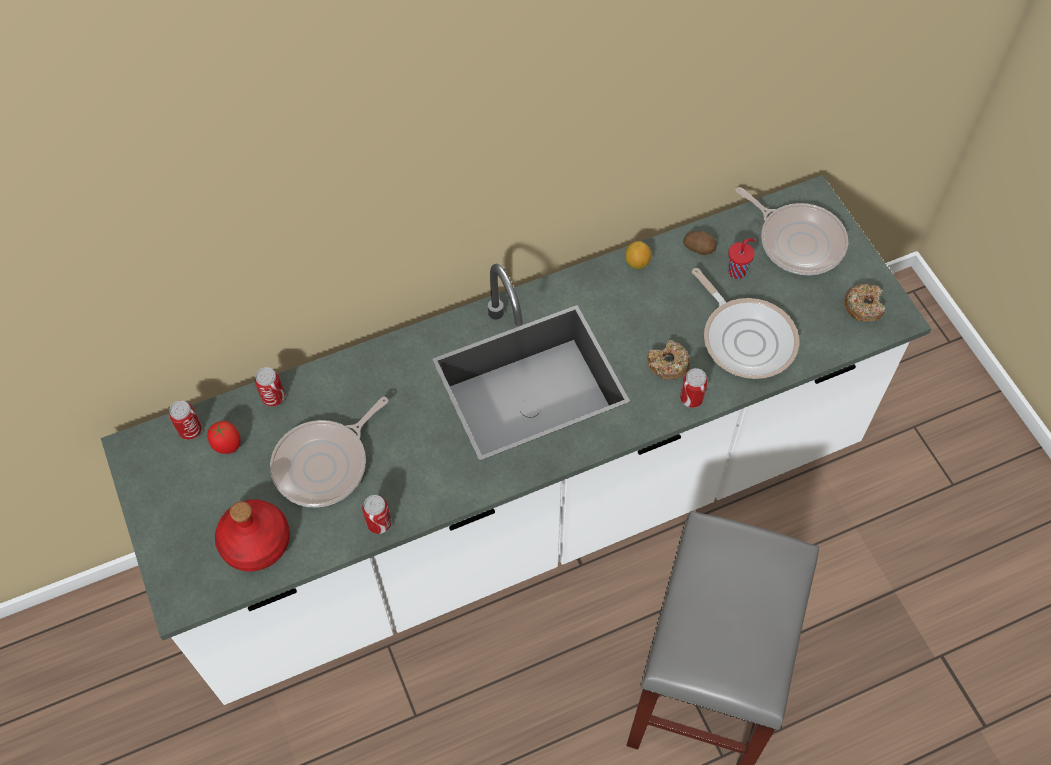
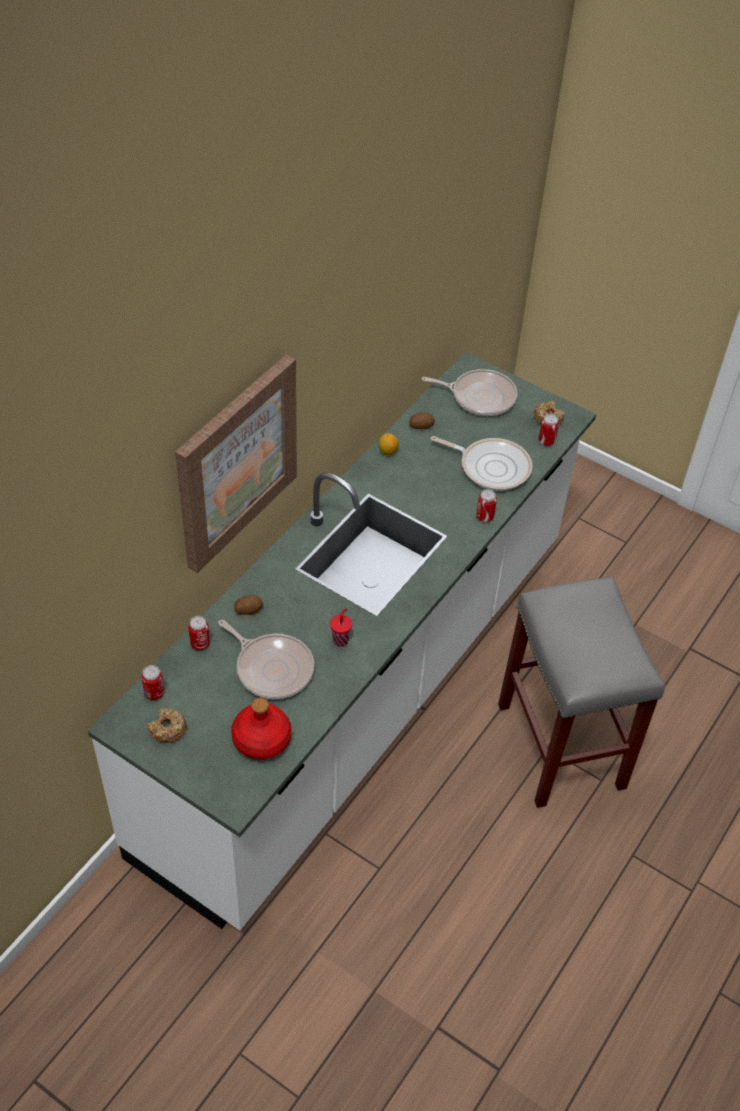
camera: 35 degrees left, 10 degrees down
(227, 445) = (190, 690): tomato -> none
(325, 464) = (272, 668): frying pan -> frying pan turned 60 degrees counterclockwise
(349, 382) = (248, 609): none -> potato
(359, 214) = (235, 462): none -> picture
(379, 523) = (339, 686): can -> can (546, 441)
(668, 364) = (454, 503): donut -> donut (168, 729)
(737, 271) = (456, 430): red cup -> red cup (341, 640)

